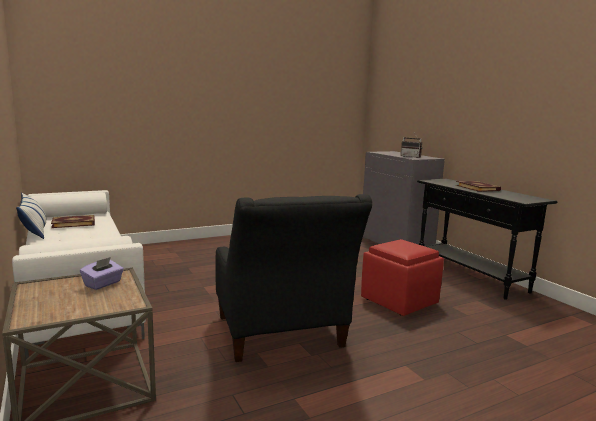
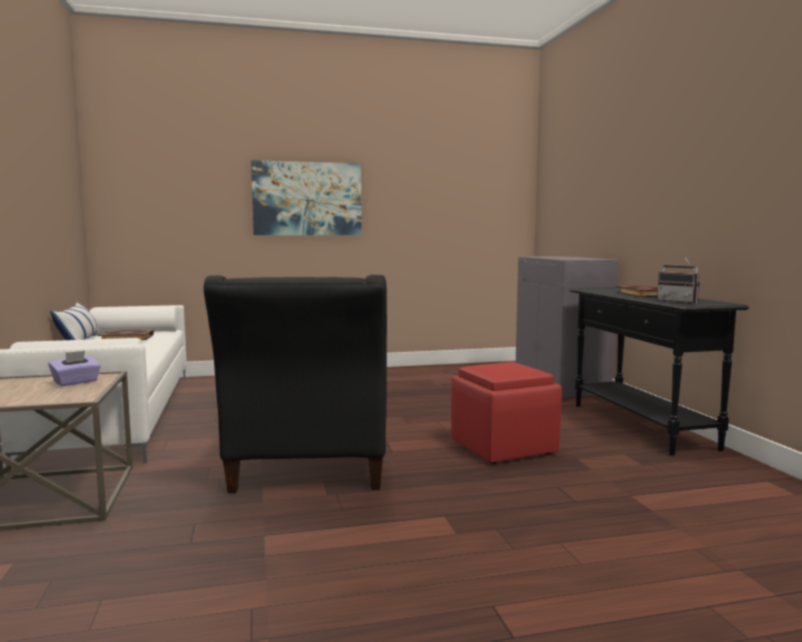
camera: 15 degrees right, 5 degrees down
(206, 102) = (307, 199): none -> picture
(411, 157) = (570, 258): radio -> radio (680, 302)

